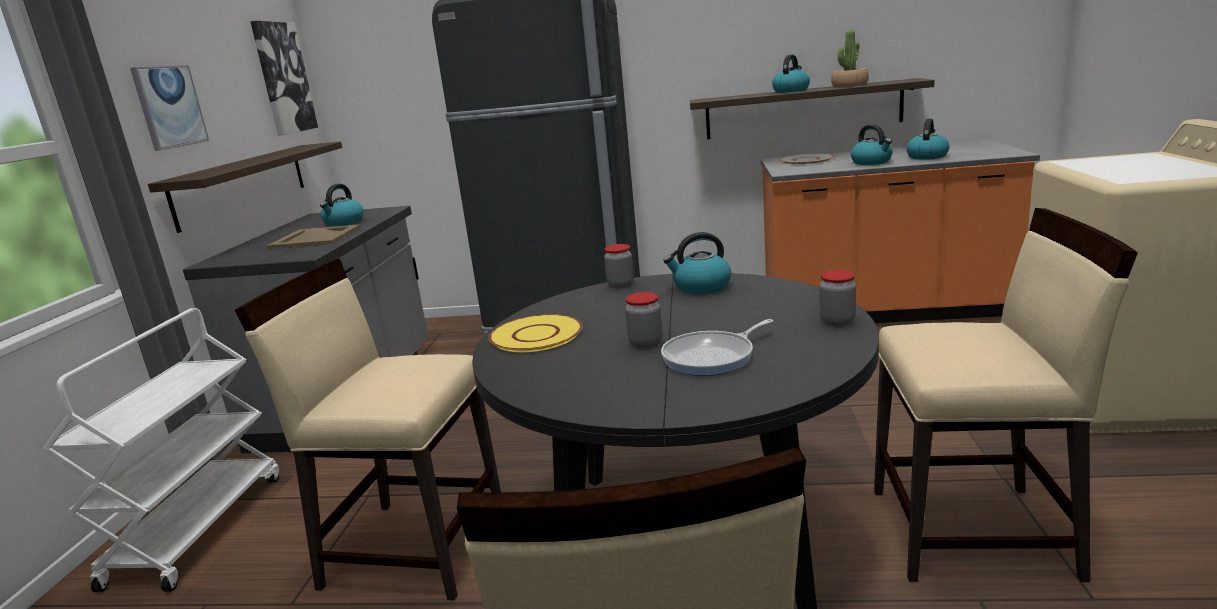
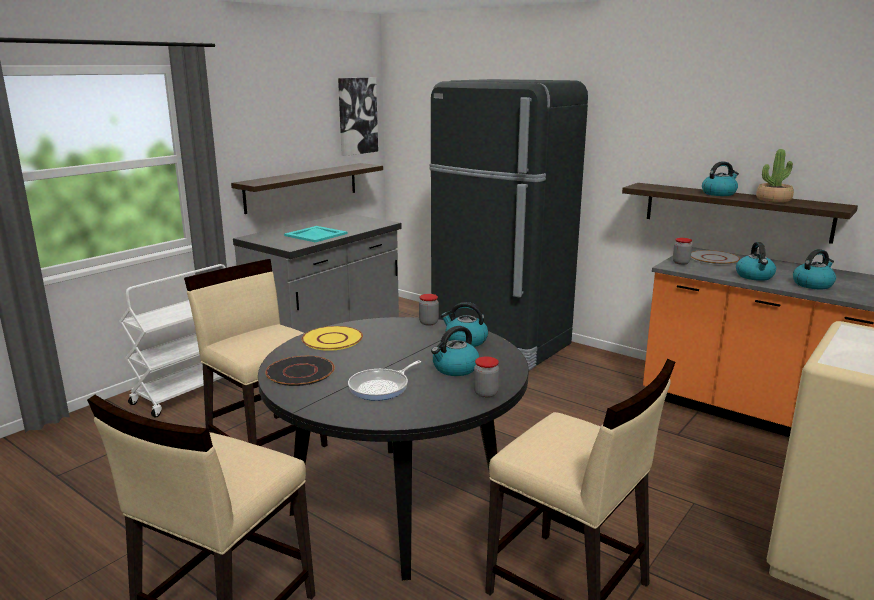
camera: 30 degrees right, 0 degrees up
(169, 107) = (259, 136): picture -> none
(314, 238) = (315, 234): beige tray -> turquoise tray
(344, 222) = (347, 226): kettle -> kettle (455, 369)
(571, 381) = (300, 372): none -> black plate
(645, 343) = (369, 366): jar -> jar (680, 263)
(712, 357) = (381, 387): frying pan -> frying pan turned 45 degrees counterclockwise

